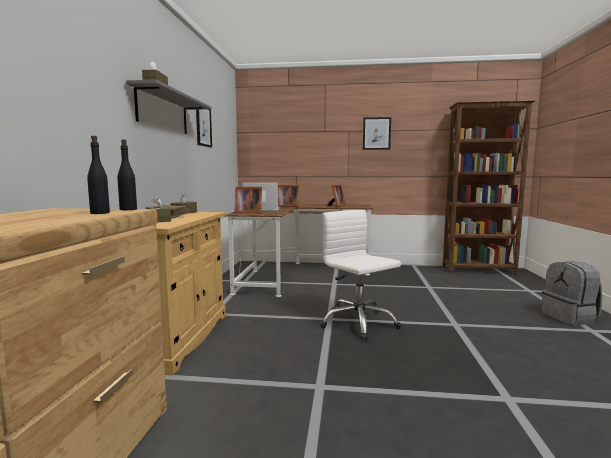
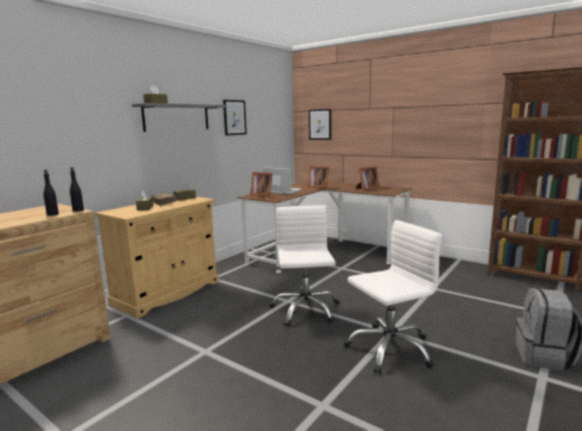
camera: 30 degrees right, 5 degrees up
(376, 133) = (422, 110): picture -> picture (320, 124)
(476, 337) = (389, 349): none -> white office chair

